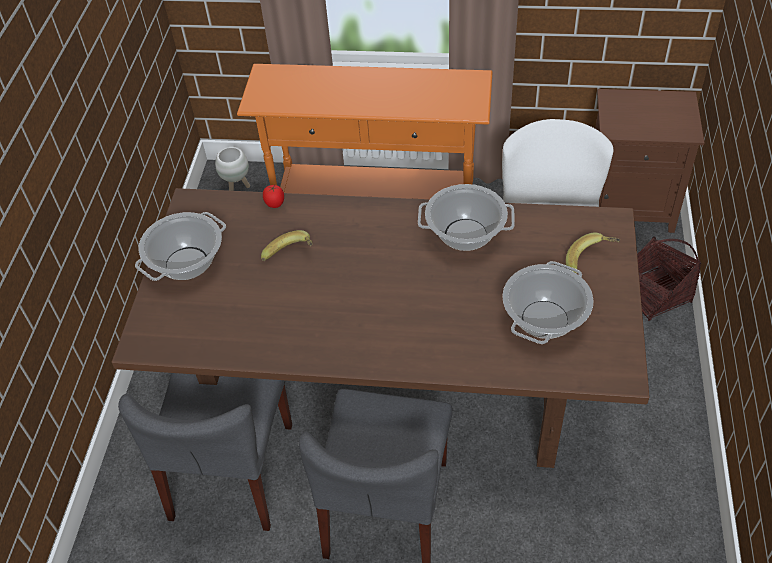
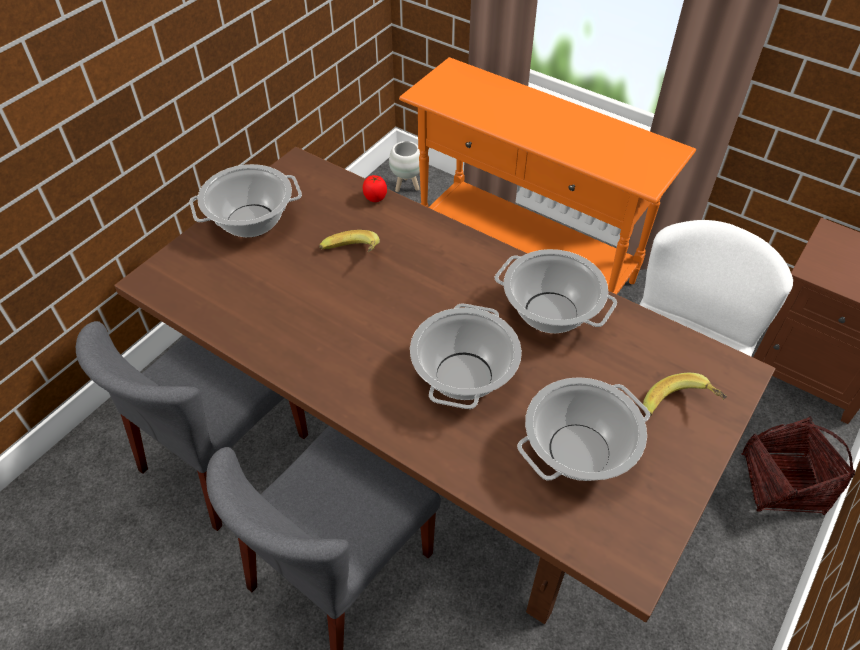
camera: 25 degrees right, 0 degrees up
(435, 305) = (463, 375): none -> cooking pot

